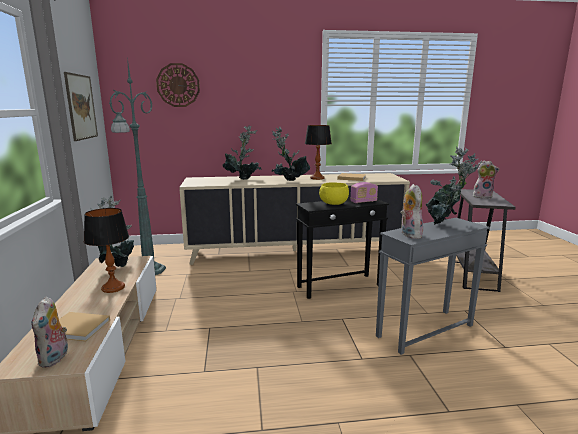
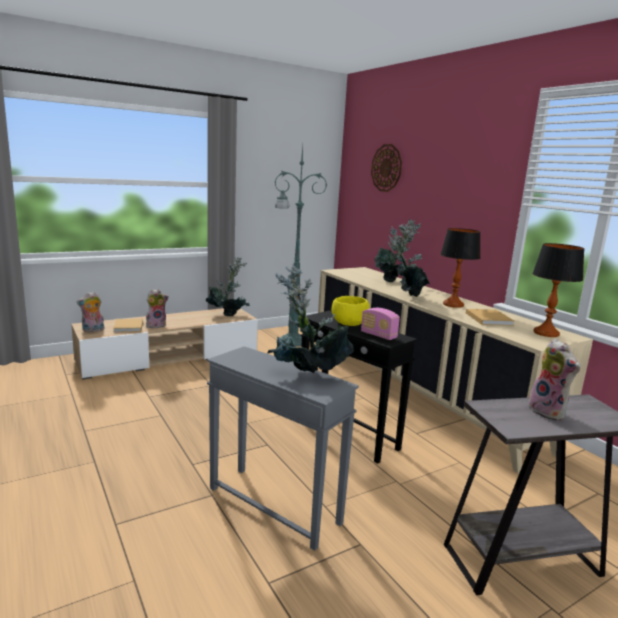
camera: 65 degrees right, 0 degrees up
(81, 107) = (289, 184): picture -> none
(113, 288) = (189, 321): table lamp -> table lamp (546, 333)
(409, 234) = (244, 358): plush toy -> plush toy (156, 325)

